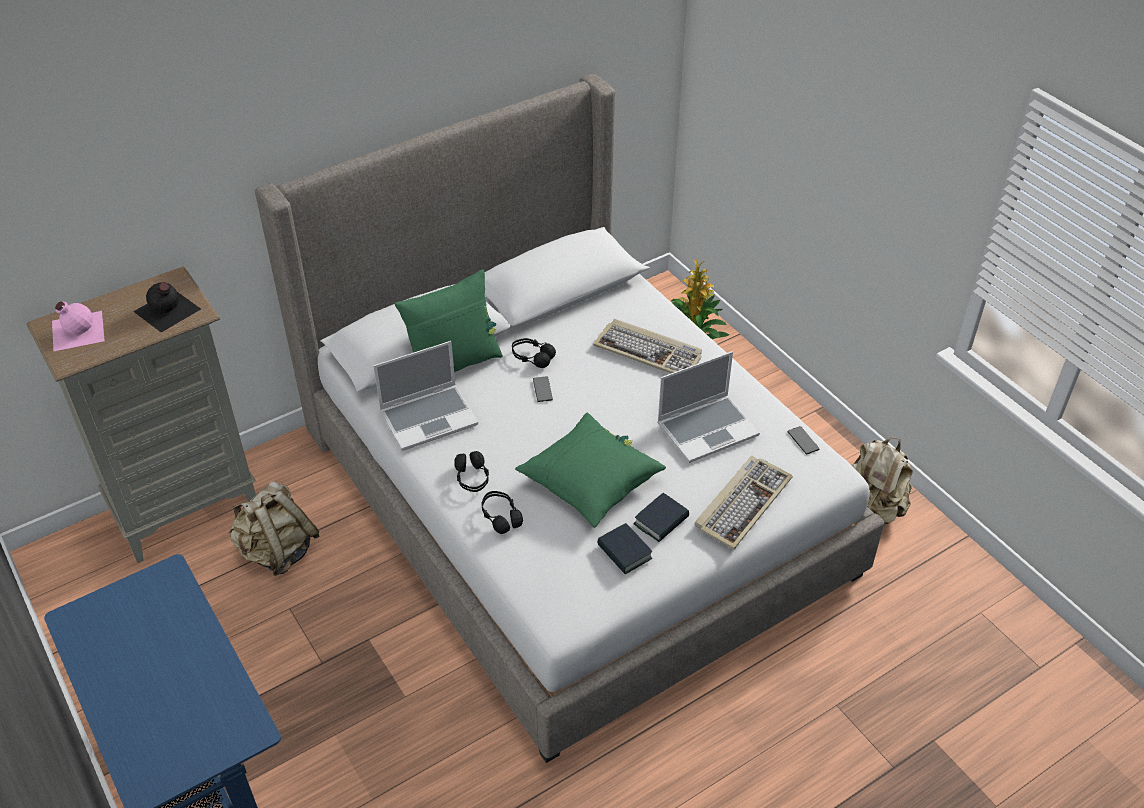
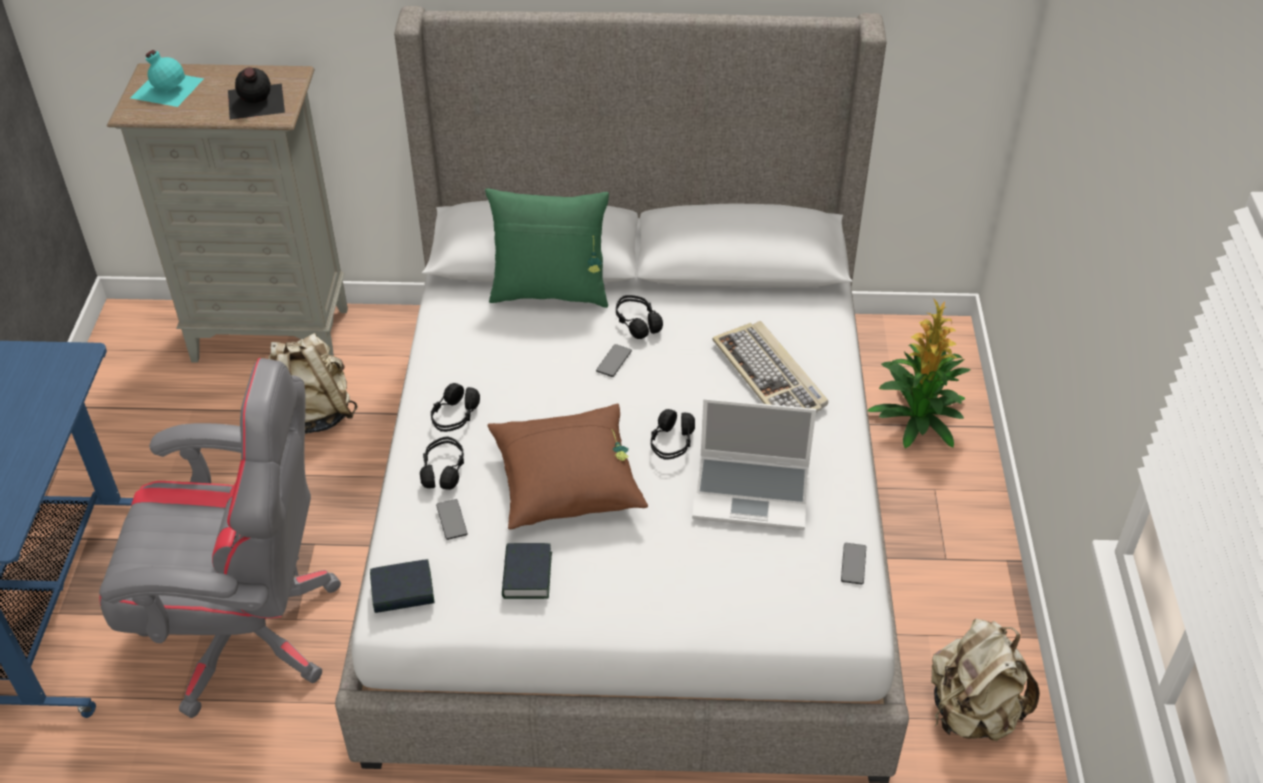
camera: 35 degrees right, 0 degrees up
(77, 330) = (167, 87): pink bottle -> turquoise bottle
(374, 727) = (243, 632): none -> grey office chair
(429, 417) = (474, 335): laptop -> none
(542, 545) = (452, 520): none -> phone
(590, 482) = (566, 483): green pillow -> brown pillow
(630, 423) = (672, 443): none -> black headphones
(661, 521) = (600, 565): book -> book (403, 591)
(742, 503) = (709, 595): keyboard -> none

